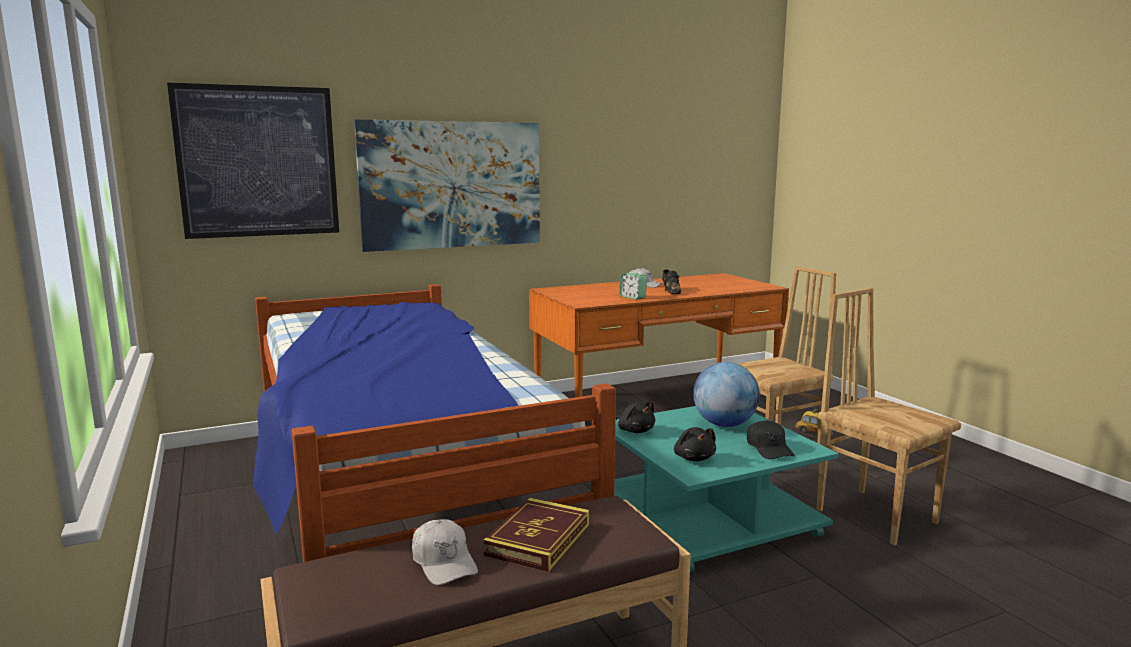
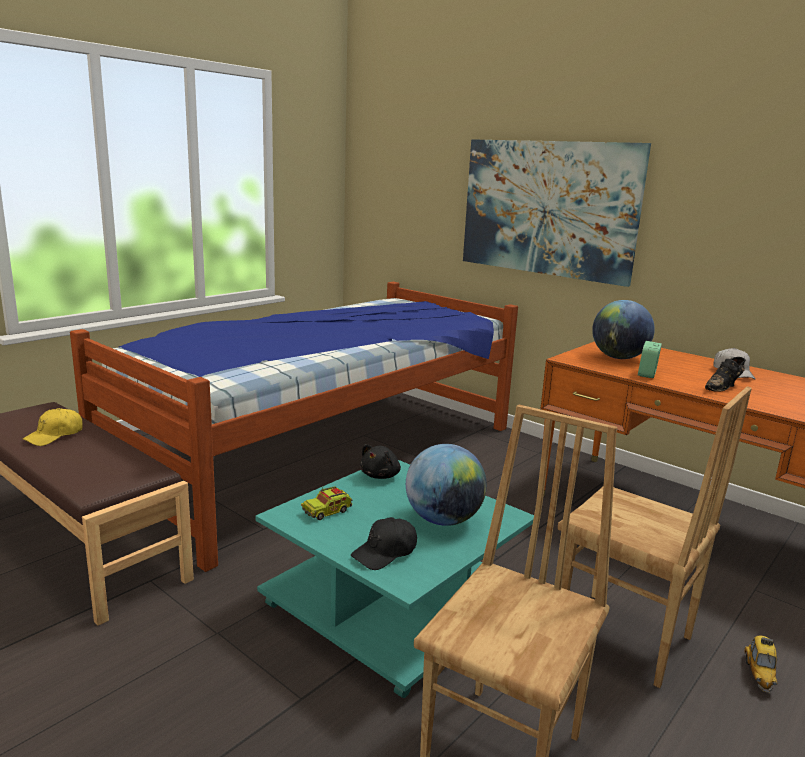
camera: 65 degrees right, 5 degrees up
(258, 162) = (408, 174): picture -> none
(444, 562) = (54, 435): white cap -> yellow cap
(538, 539) = (88, 456): book -> none
(589, 295) = (618, 358): none -> globe
(694, 458) = (327, 511): black plush toy -> toy truck

